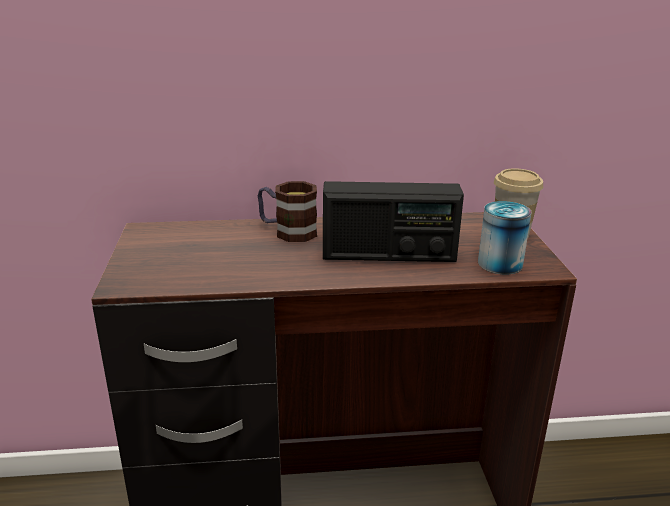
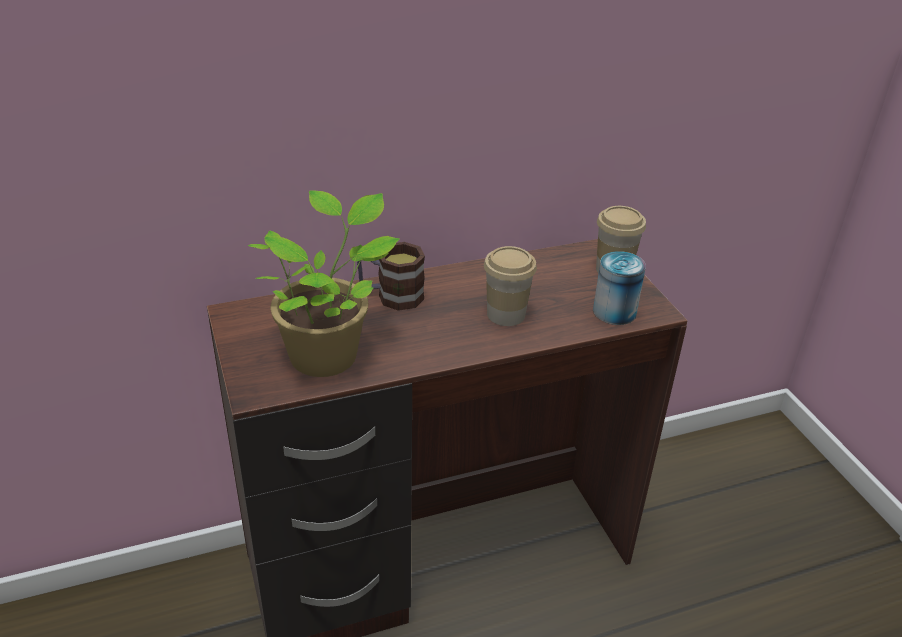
camera: 15 degrees left, 10 degrees up
(205, 265) = (327, 354): none -> potted plant
(388, 255) = (506, 314): radio -> cup

